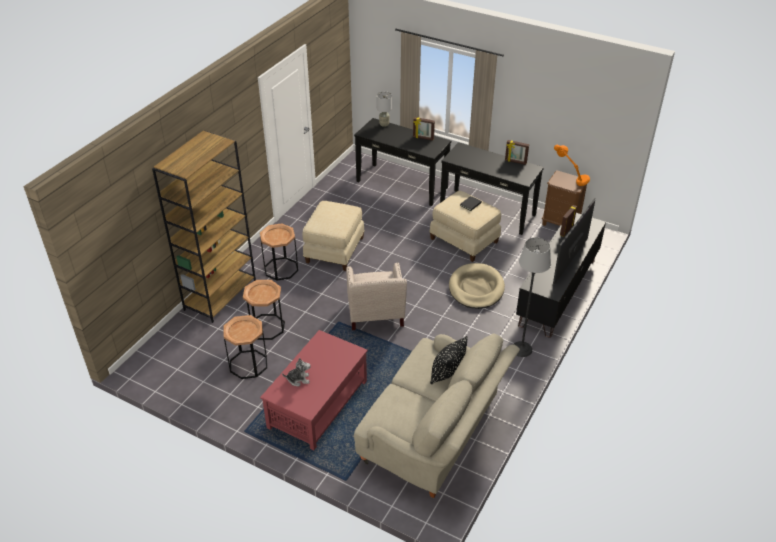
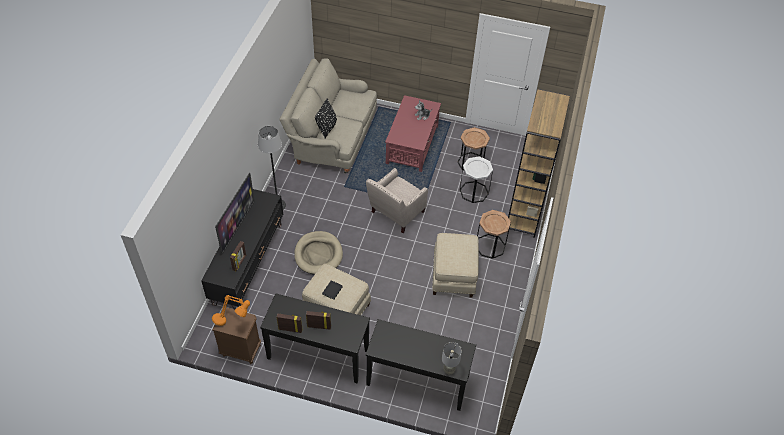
camera: 165 degrees right, 10 degrees up
(266, 327) = (474, 192): brown side table -> white side table
(375, 316) = (395, 214): beige armchair -> beige armchair turned 120 degrees counterclockwise
(423, 138) = (397, 352): picture frame -> picture frame (319, 326)

